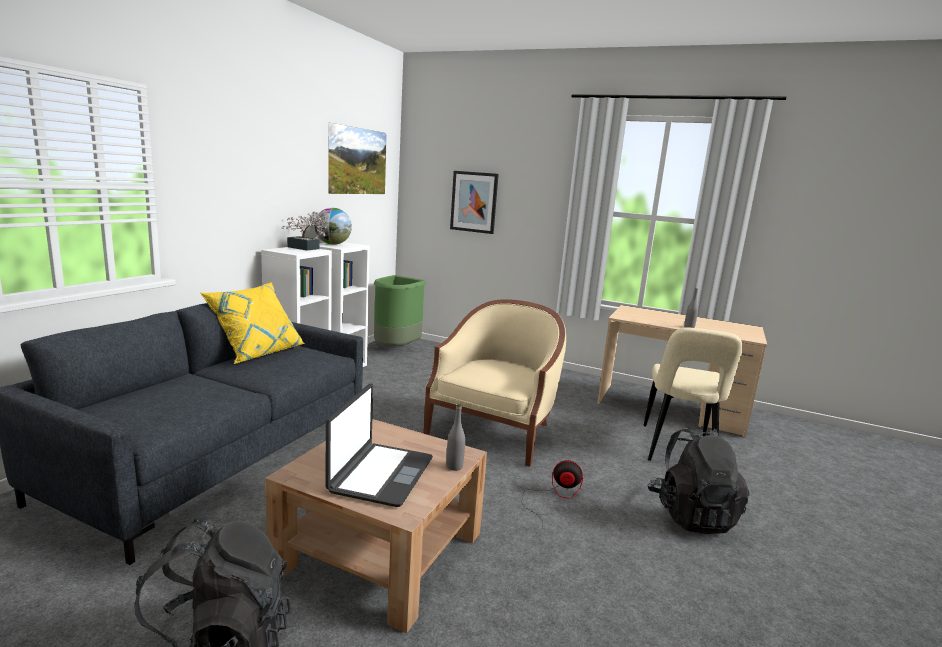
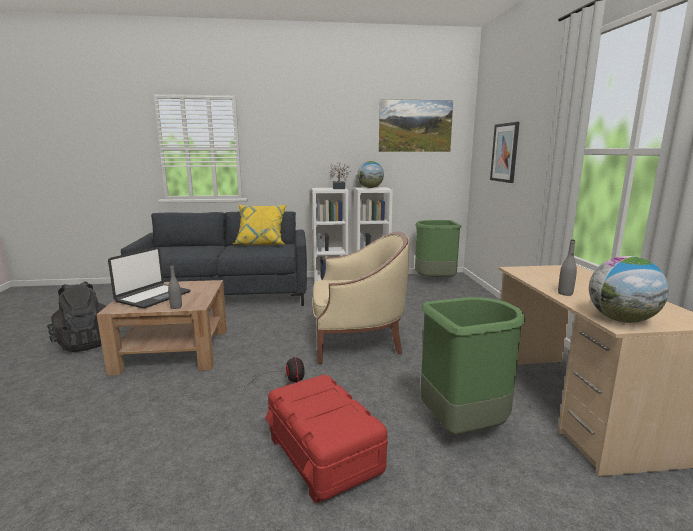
camera: 60 degrees right, 0 degrees up
(380, 475) = (153, 297): laptop -> laptop turned 45 degrees counterclockwise
(677, 450) = (463, 427): beige chair -> green trash can
(691, 515) = (325, 454): black backpack -> red storage box
(745, 336) = (621, 320): none -> globe

